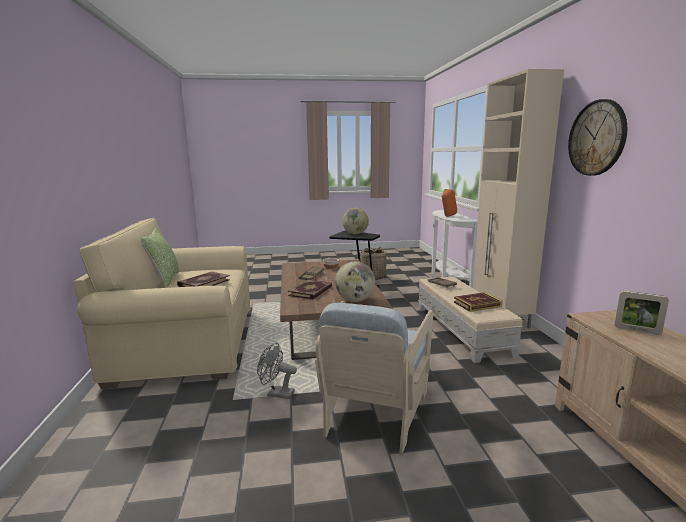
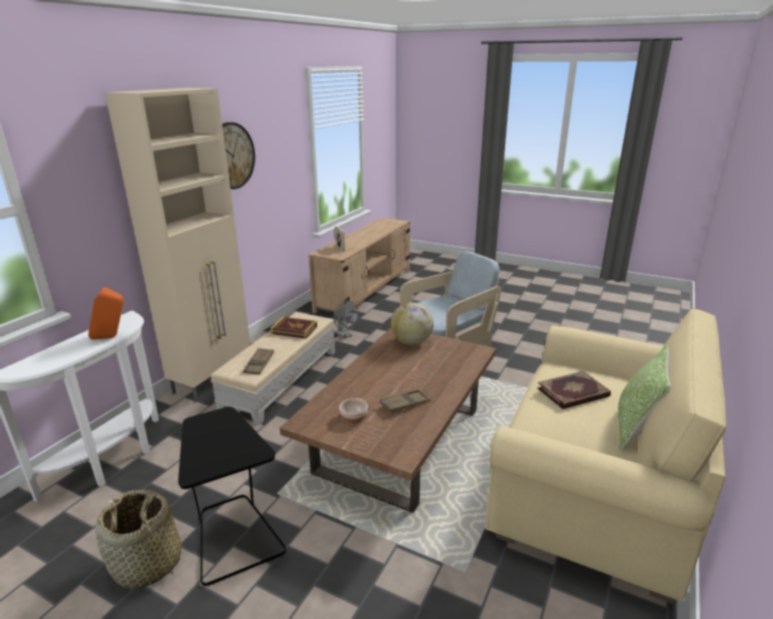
camera: 145 degrees left, 10 degrees up
(276, 393) = (507, 384): grey fan -> grey fan (345, 335)
(311, 291) = (438, 370): book -> none
(355, 234) = (212, 444): globe -> none

